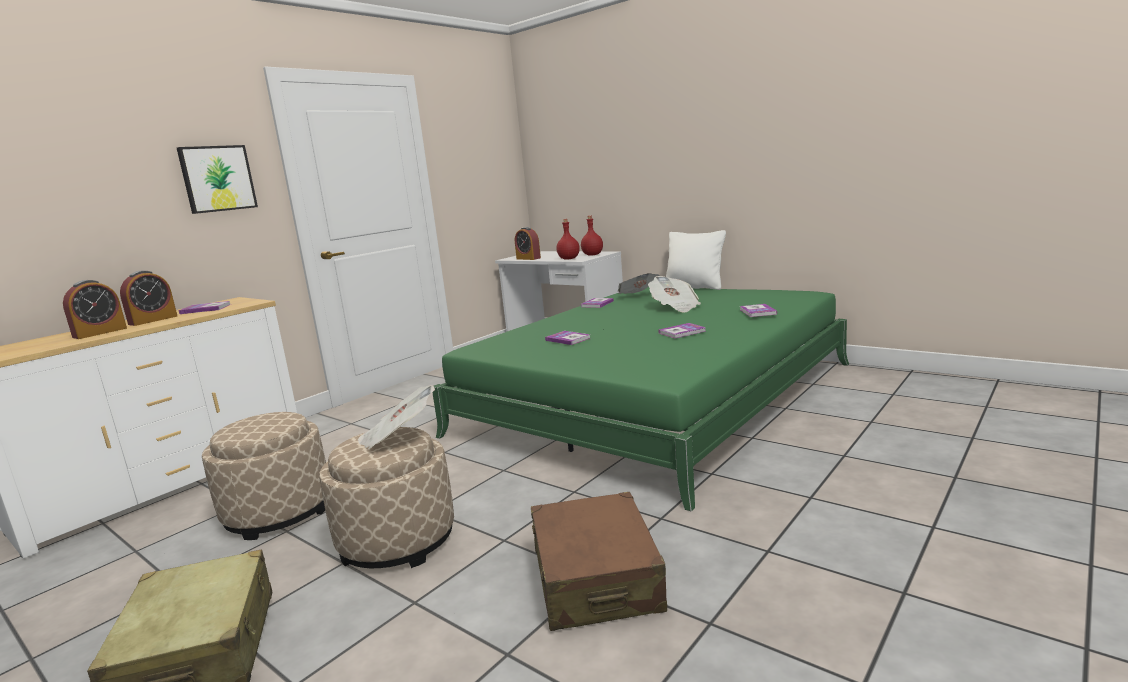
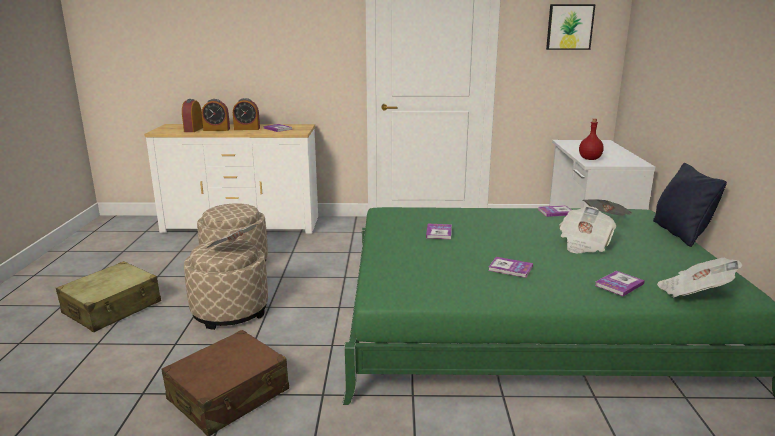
camera: 50 degrees right, 5 degrees up
(217, 179) = (316, 43): picture -> picture (569, 27)
(528, 258) = (572, 147): alarm clock -> alarm clock (193, 129)
(592, 255) = (619, 162): red bottle -> none
(695, 287) = (680, 233): white pillow -> black pillow
(795, 300) = (693, 293): none -> newspaper

